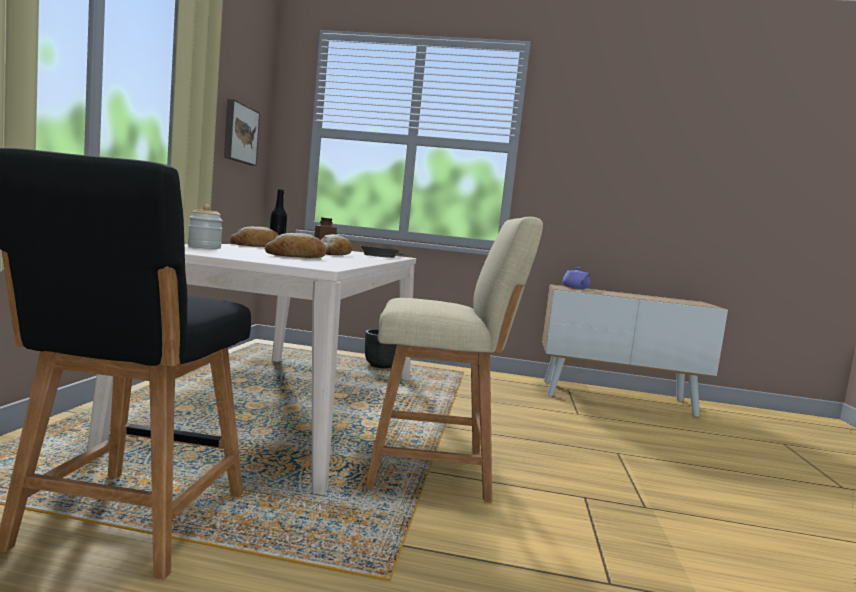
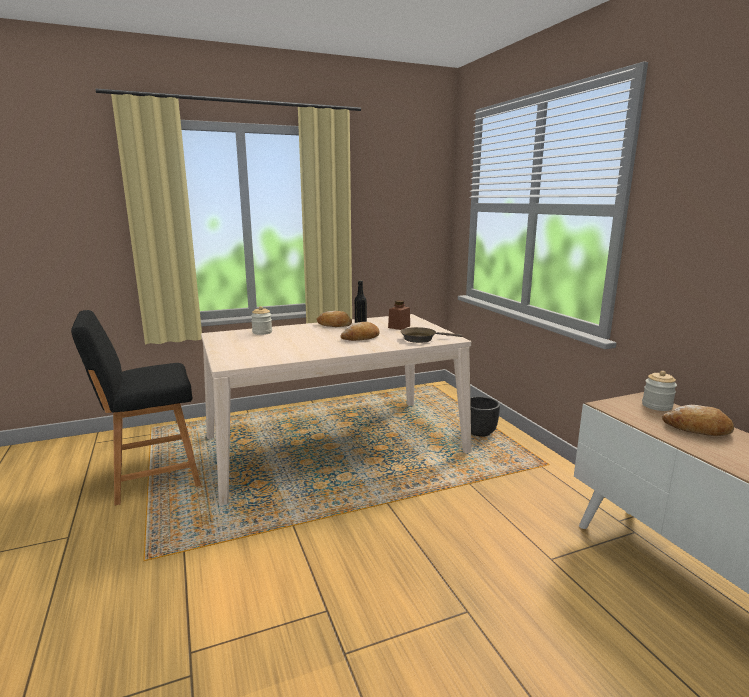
camera: 60 degrees right, 10 degrees up
(239, 133) = (402, 222): picture -> none
(297, 256) = (287, 345): bread -> bread (697, 429)
(436, 469) = (299, 527): beige stool -> none
(575, 288) = (656, 406): purple teapot -> jar

